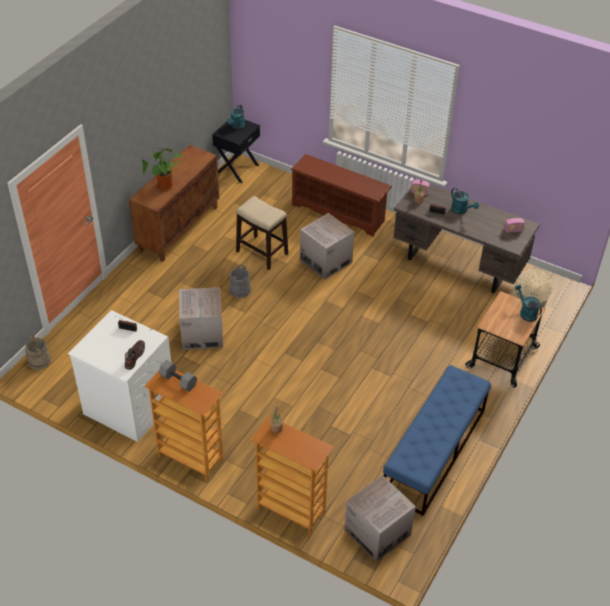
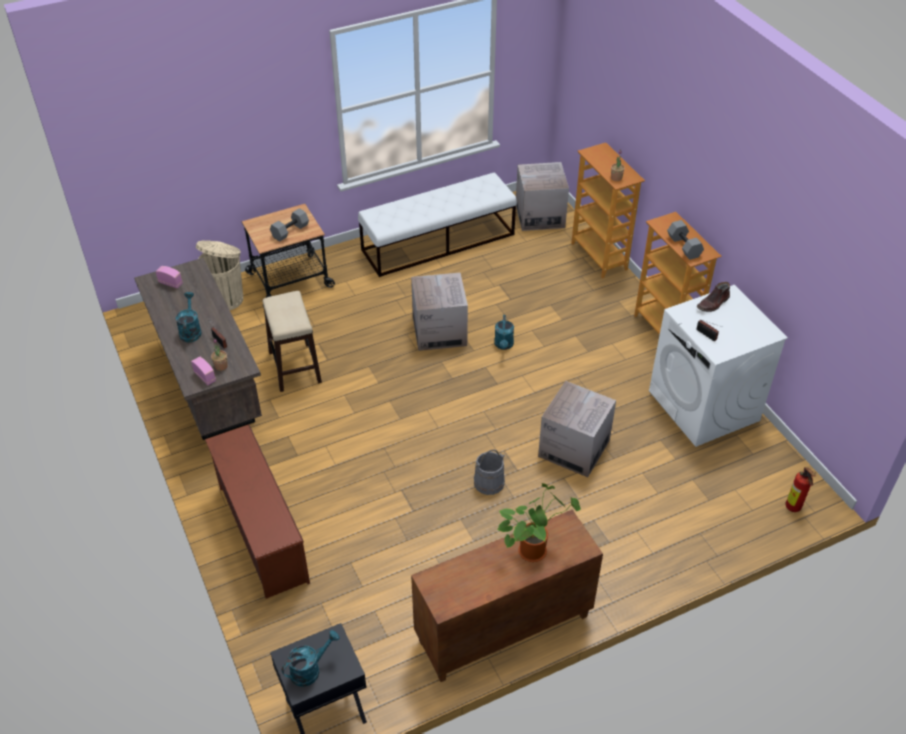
camera: 145 degrees left, 0 degrees up
(39, 361) = (793, 508): beige bucket -> fire extinguisher
(261, 252) = (418, 524): stool -> stool (295, 367)
(325, 261) = (351, 468): cardboard box -> cardboard box (439, 331)
(434, 452) = (438, 242): blue bench -> white bench
(502, 316) = (290, 231): none -> grey dumbbell
(526, 313) = (264, 225): turquoise watering can -> turquoise watering can (504, 345)

